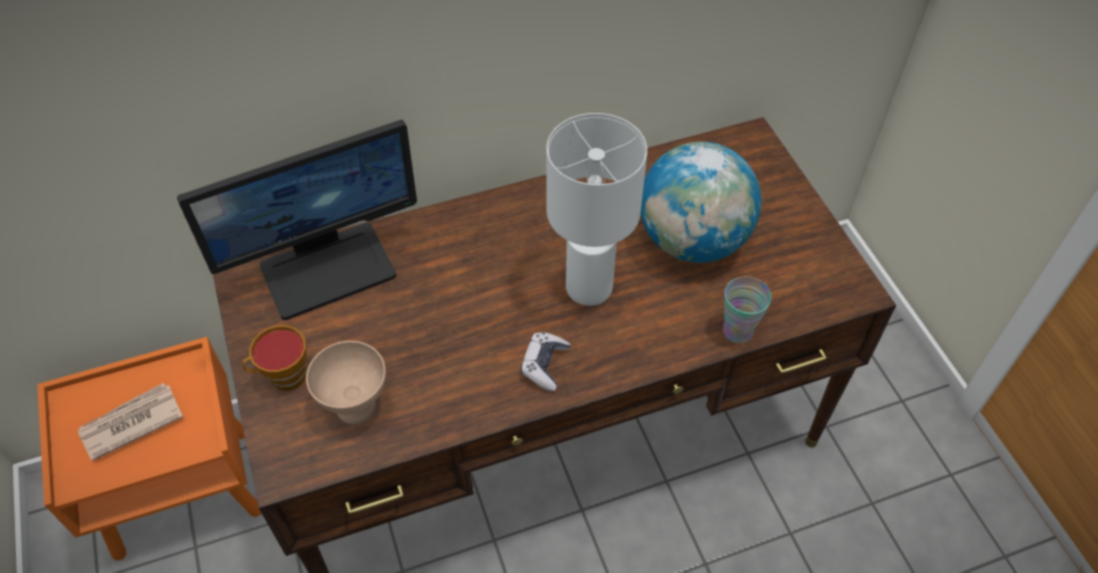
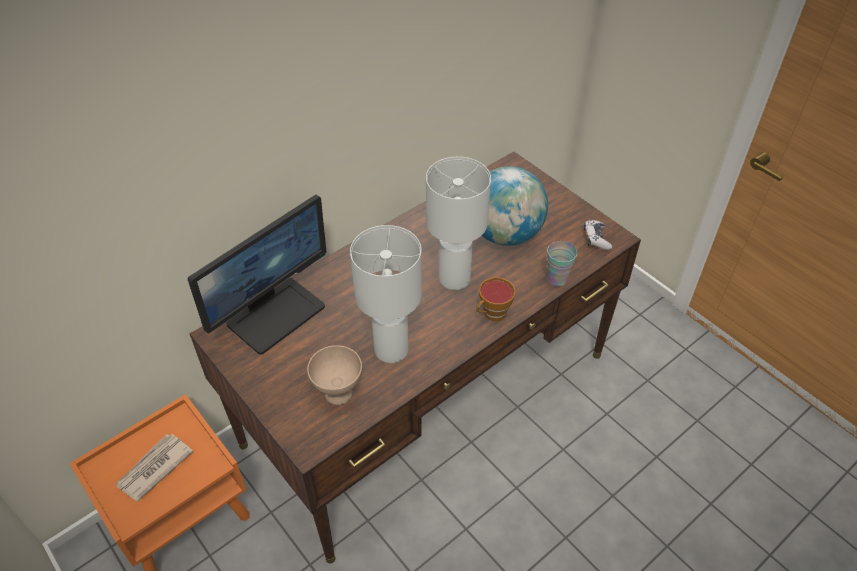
camera: 20 degrees left, 5 degrees down
(283, 377) = (279, 390): cup -> cup (492, 314)
(456, 366) = (392, 349): none -> white table lamp
(544, 365) = (448, 332): game controller -> game controller (596, 239)

